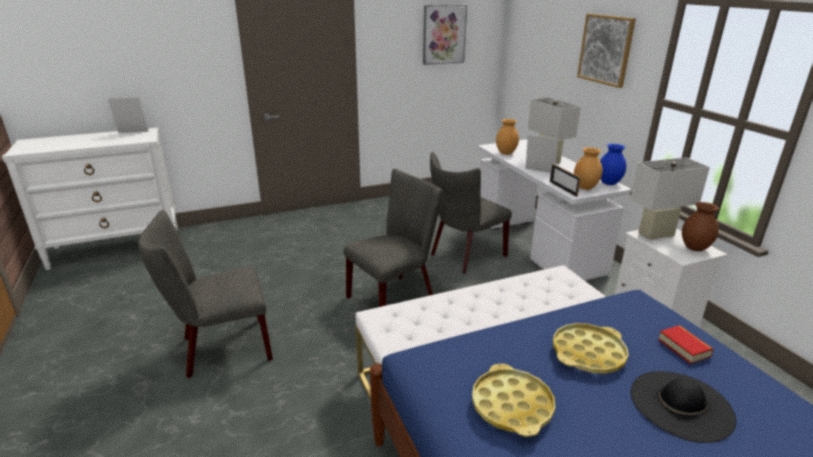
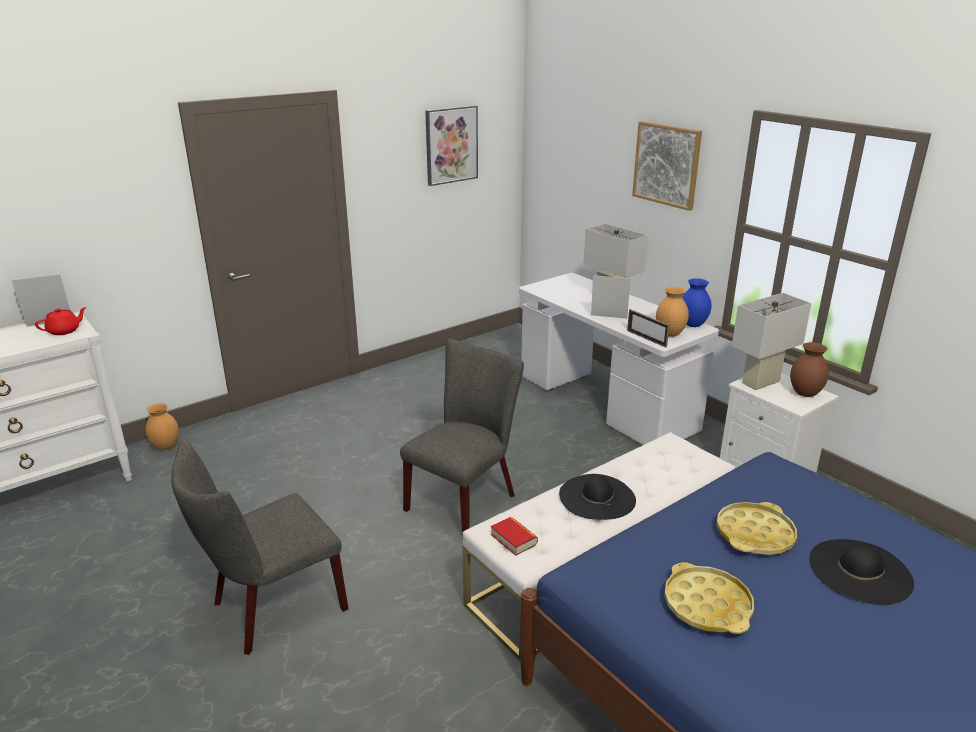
camera: 15 degrees left, 0 degrees up
(138, 137) = (64, 331): none -> red teapot
(464, 256) = (527, 432): grey chair -> none
(475, 304) = (597, 497): none -> black hat
(505, 153) = (557, 296): brown vase -> brown vase (165, 446)
(683, 348) = (840, 511): book -> book (513, 539)

